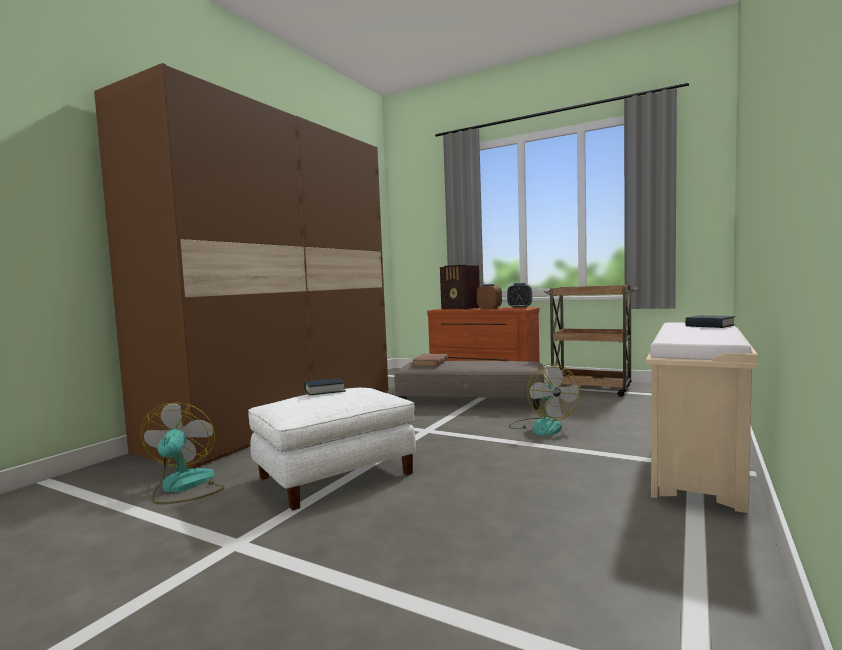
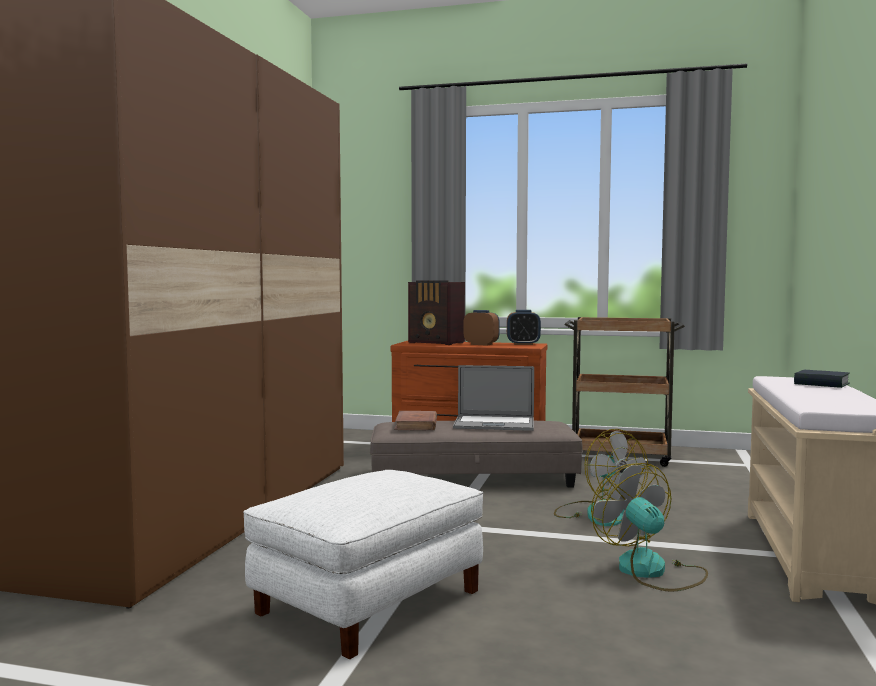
camera: 15 degrees left, 0 degrees up
(184, 487) = (141, 638): fan -> fan (651, 571)
(324, 391) = (354, 479): book -> none
(484, 363) = (494, 424): none -> laptop

